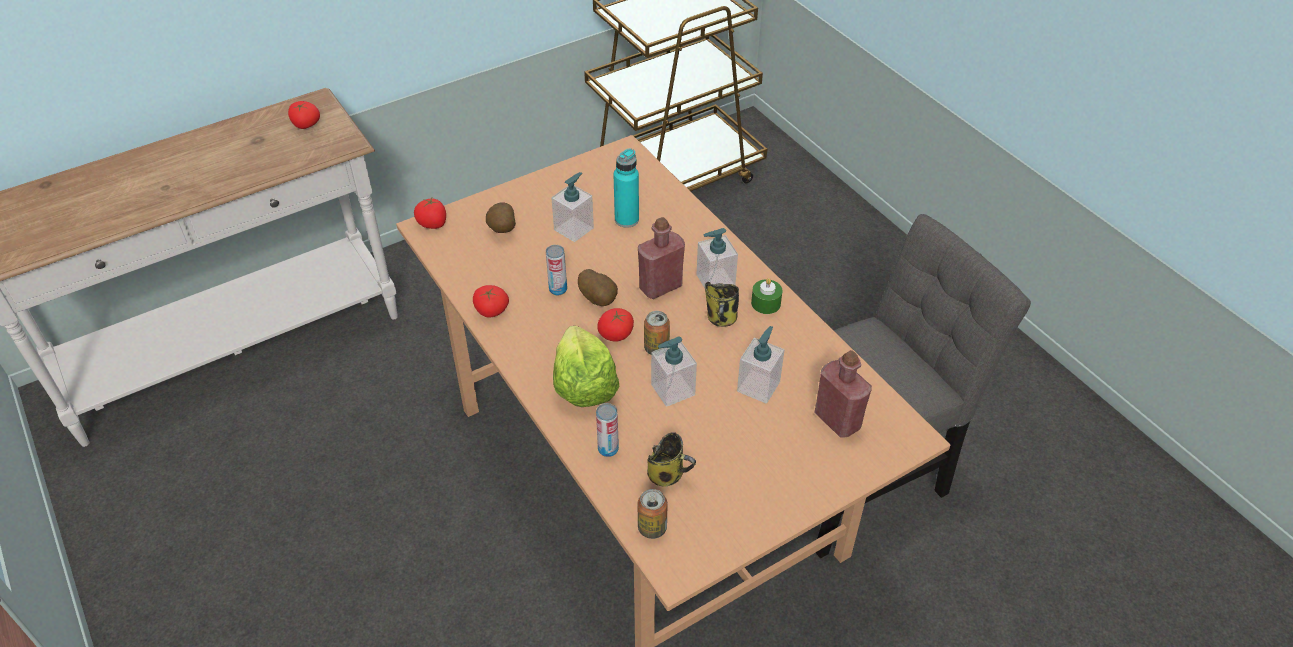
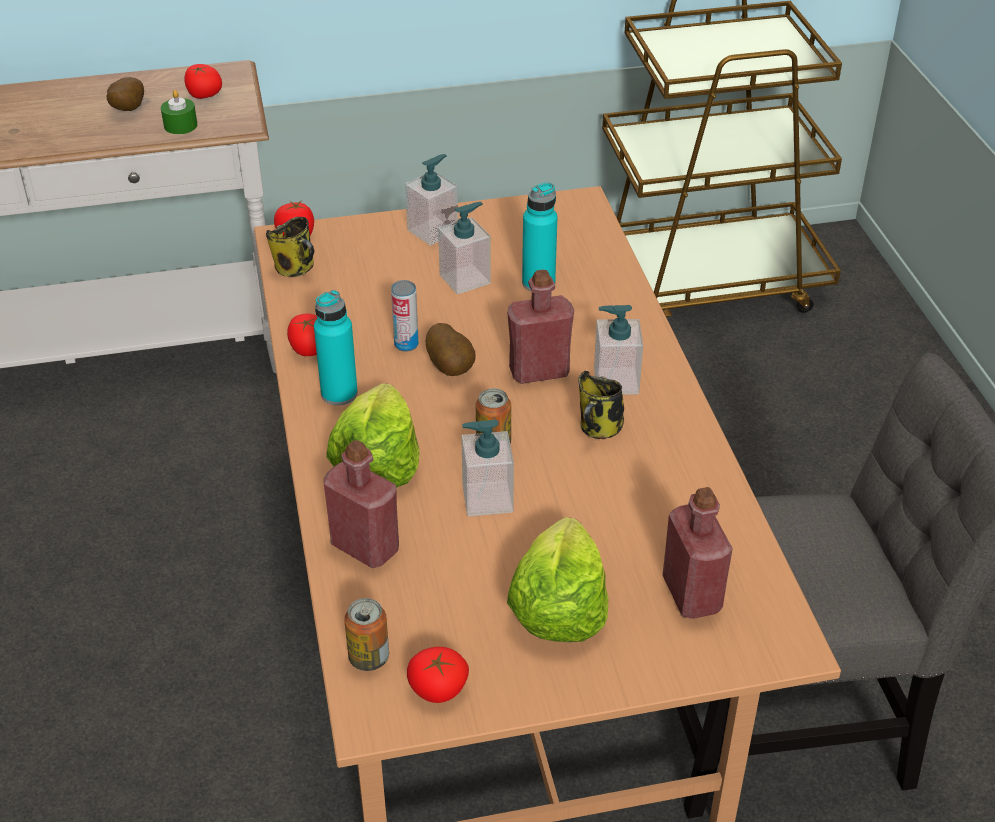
camera: 20 degrees right, 5 degrees down
(501, 230) = (374, 261): potato -> potato (127, 111)
(529, 339) = (339, 394): none -> turquoise bottle
(608, 449) = (365, 547): can -> red bottle
(616, 335) = (450, 414): tomato -> tomato (437, 690)
(668, 474) = (424, 599): mug -> mug (296, 269)
(758, 386) = (604, 524): soap dispenser -> soap dispenser (433, 231)
(758, 455) = (558, 608): none -> lettuce
(765, 303) = (669, 424): green candle -> green candle (180, 125)

